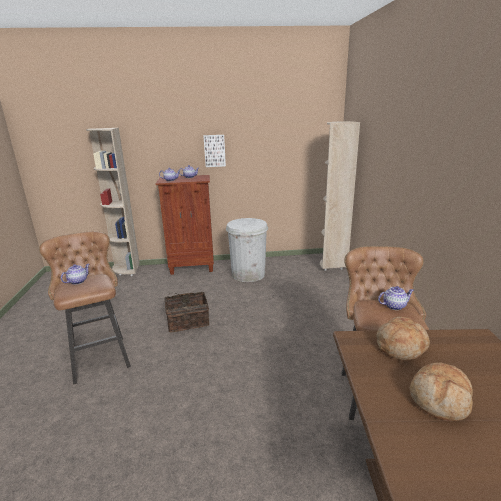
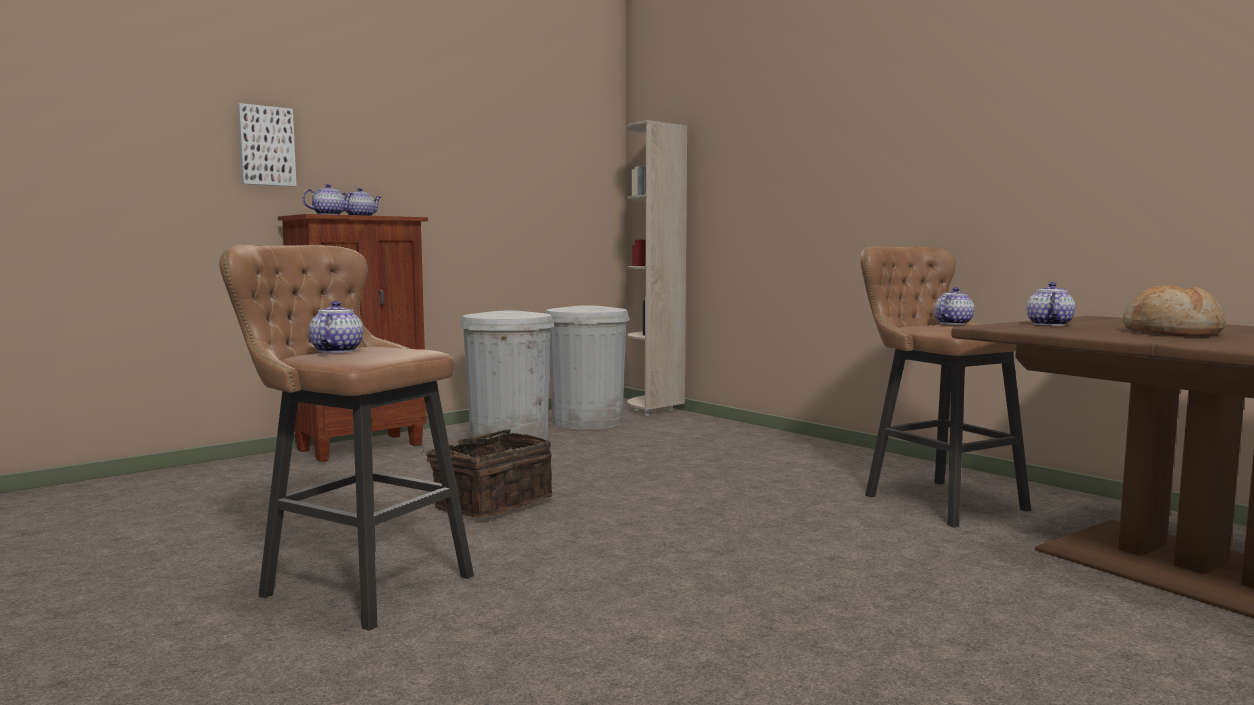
camera: 35 degrees left, 15 degrees down
(126, 272) = (176, 475): beige bookcase -> none
(214, 150) = (403, 167): picture -> picture (266, 146)
(292, 269) = (587, 421): none -> white trash can
(400, 346) = (1048, 324): bread -> teapot

